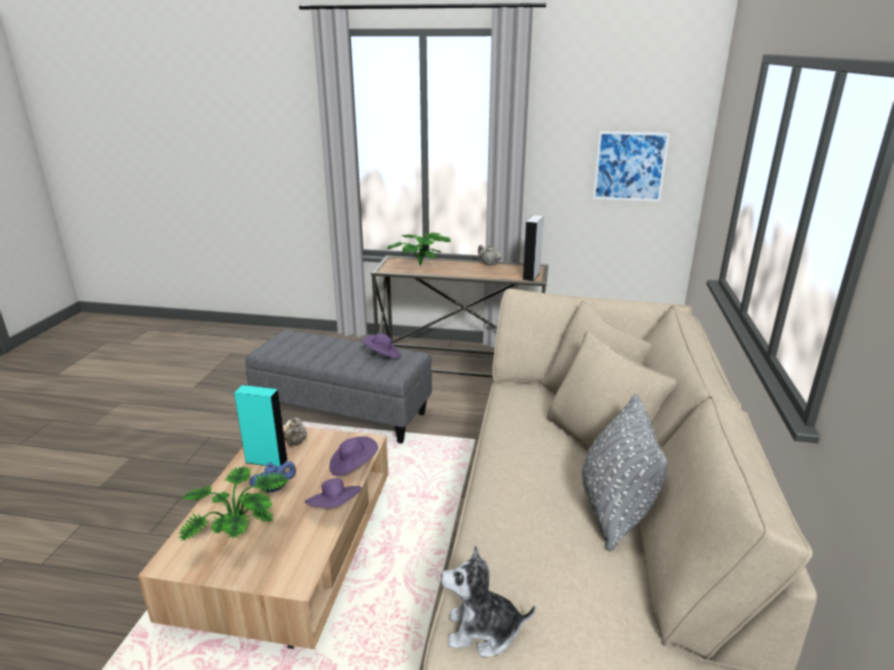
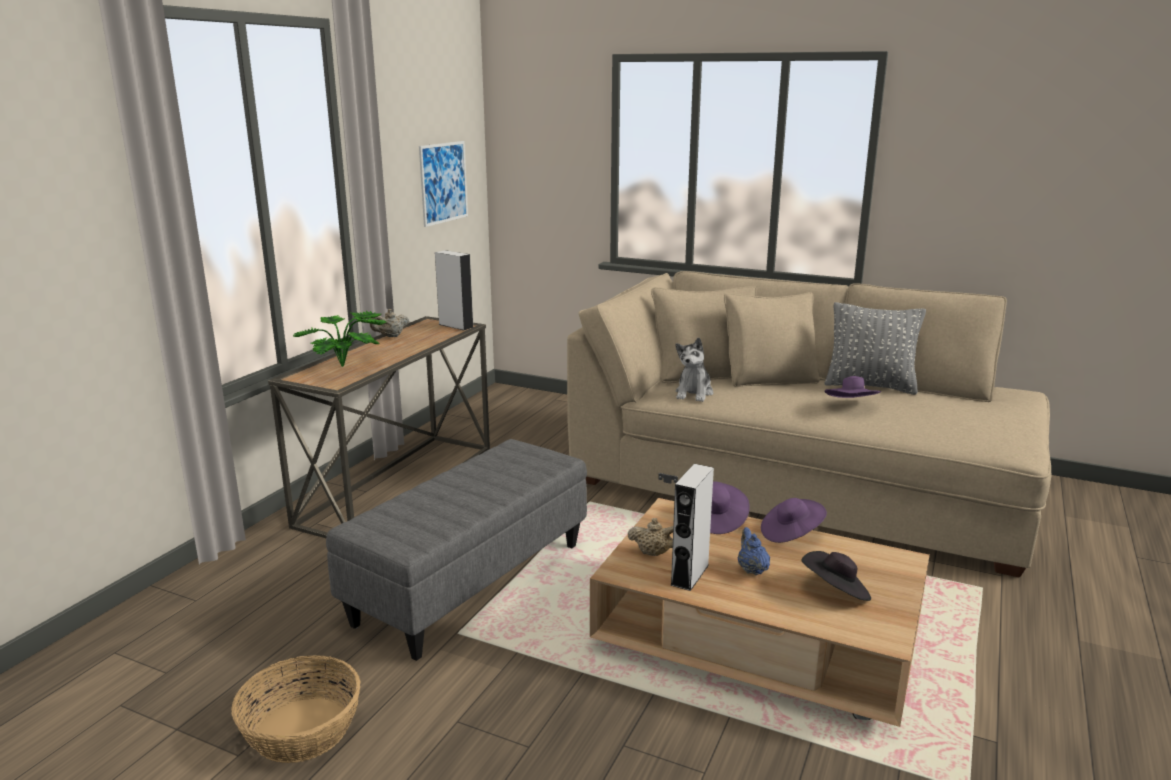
camera: 75 degrees left, 5 degrees down
(209, 396) = (301, 729): none -> basket
(240, 534) = (835, 592): potted plant -> black hat
(266, 460) = (689, 575): turquoise speaker -> grey speaker
(382, 356) = (501, 462): purple hat -> purple hat (851, 406)
(482, 631) = (998, 445): plush toy -> plush toy (694, 393)

